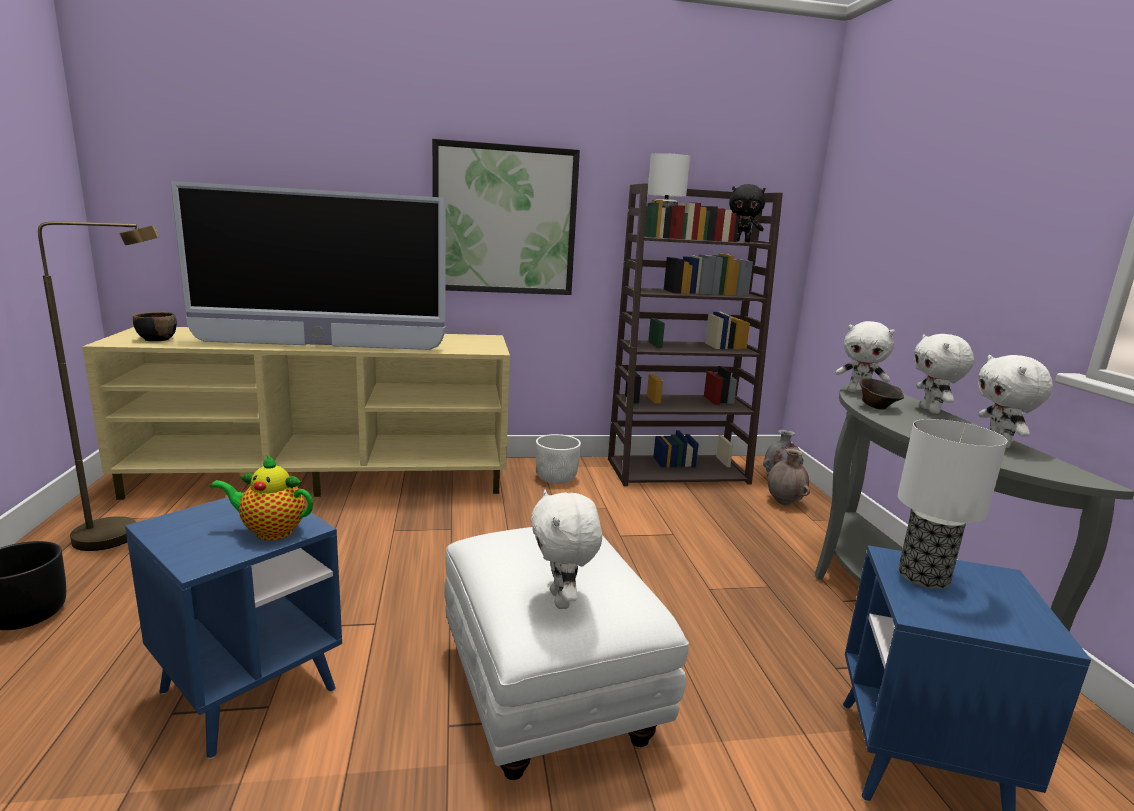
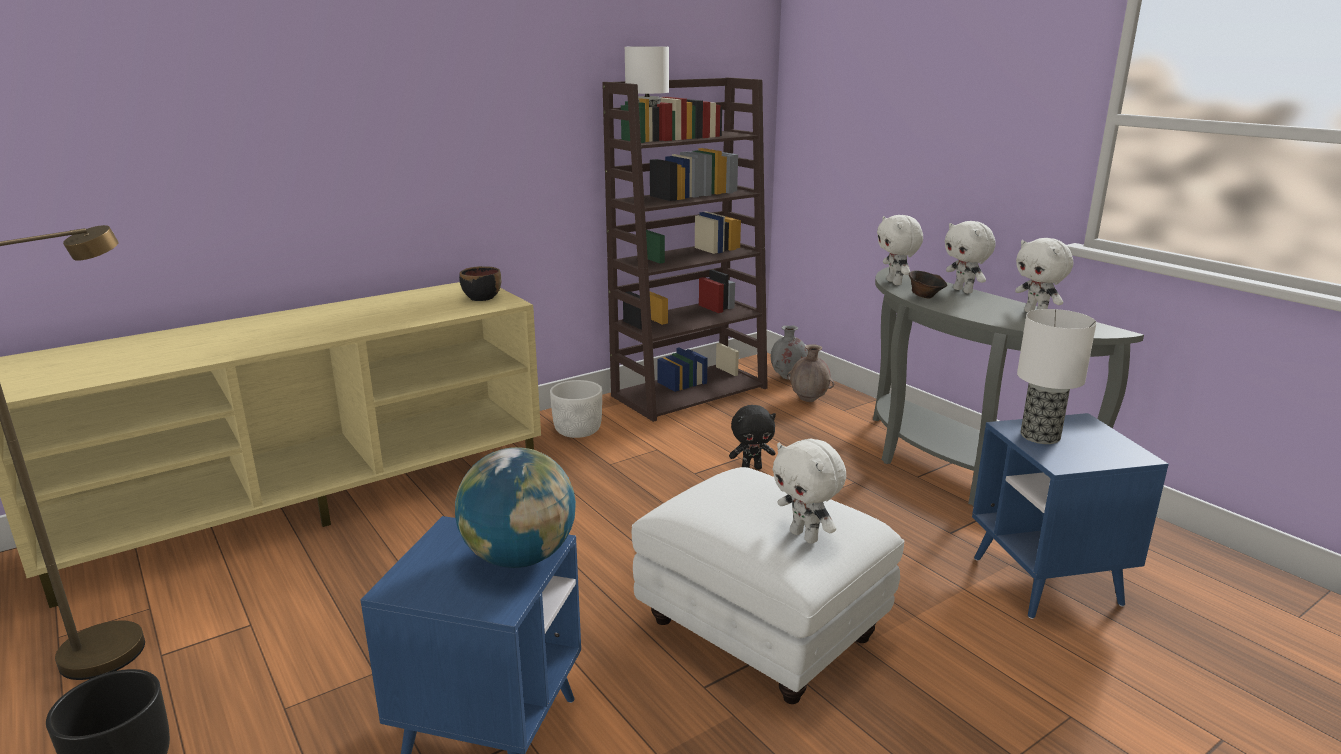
camera: 25 degrees left, 5 degrees up
(157, 339) = (61, 375): black bowl -> black bowl (482, 298)
(270, 531) = (519, 557): teapot -> globe
(319, 345) = (299, 337): television -> none
(504, 220) = (468, 139): picture -> none
(742, 241) = (724, 134): black plush toy -> black plush toy (751, 468)
(859, 392) = (895, 282): white plush toy -> white plush toy turned 75 degrees clockwise

